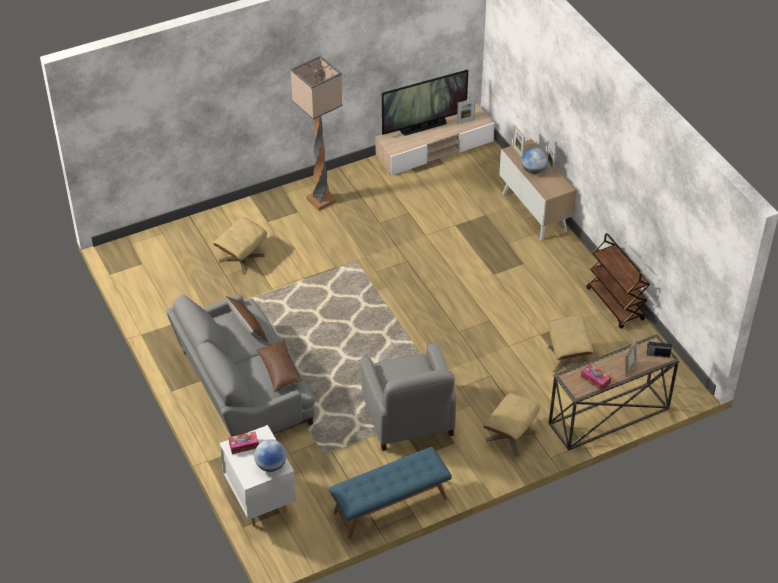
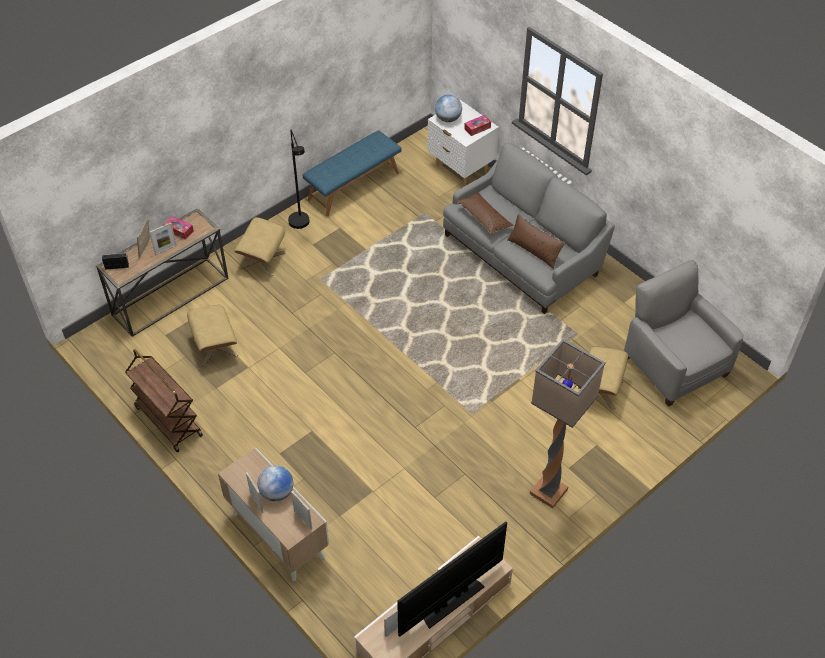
camera: 165 degrees right, 5 degrees up
(408, 417) = (360, 258): grey armchair -> grey armchair (674, 365)
(461, 468) = (301, 225): none -> black floor lamp
(609, 363) = (165, 250): none -> picture frame

